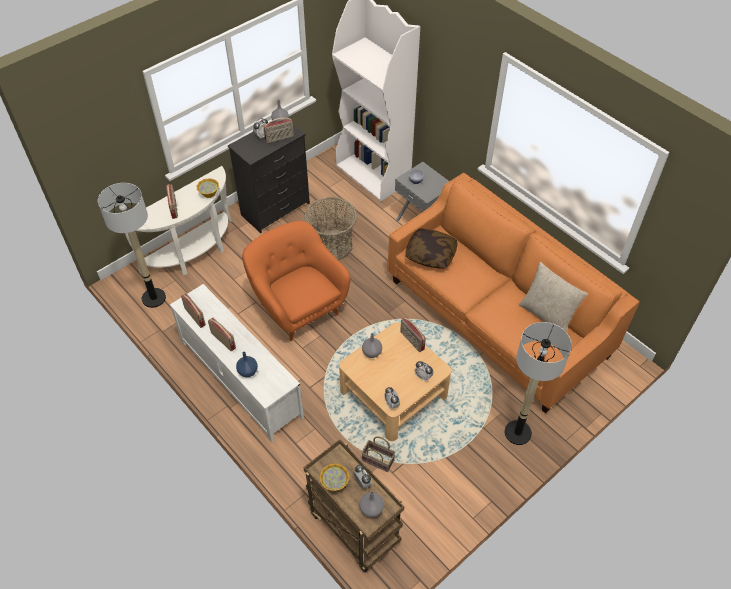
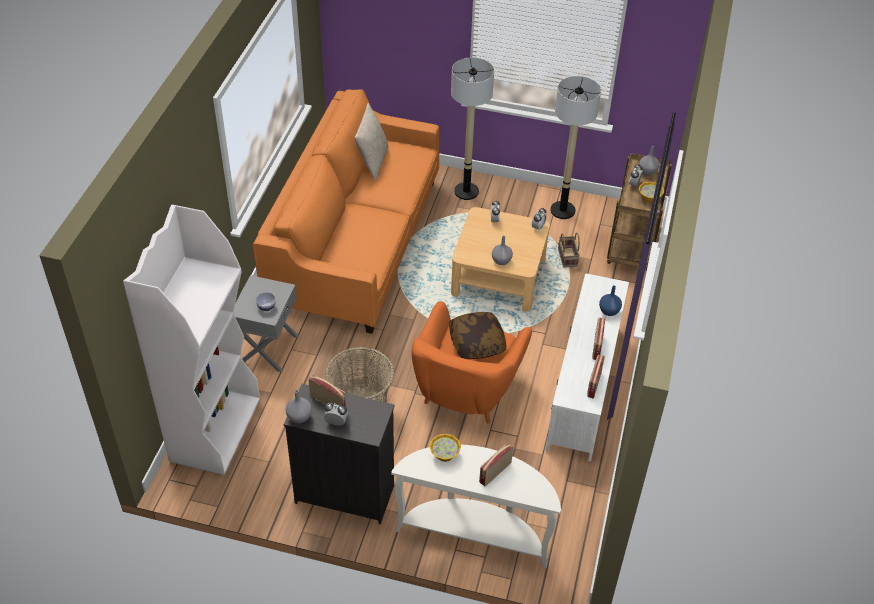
camera: 125 degrees left, 5 degrees down
(153, 298) = (565, 526): floor lamp -> floor lamp (562, 210)
(411, 341) = (465, 242): radio -> none
(431, 254) = (362, 257): pillow -> pillow (476, 342)

